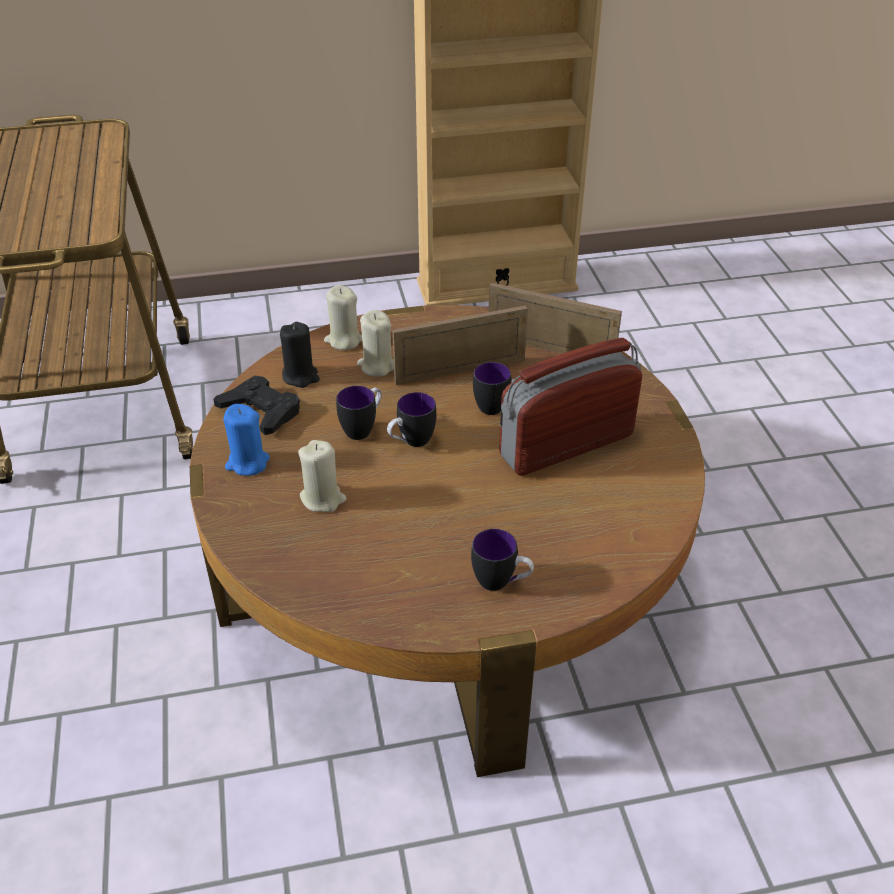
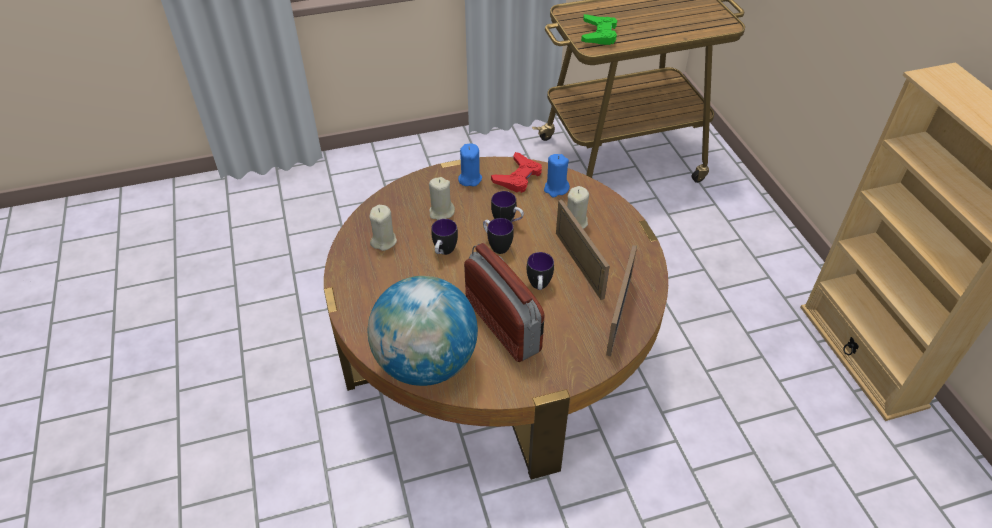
camera: 85 degrees right, 5 degrees up
(63, 221) = (599, 34): none -> green game controller
(261, 411) = (518, 177): black game controller -> red game controller
(300, 376) = (556, 189): black candle -> blue candle
(343, 340) = (601, 203): beige candle -> beige candle (383, 241)
(501, 583) = (372, 294): mug -> mug (443, 252)
(636, 523) = (426, 363): none -> globe

